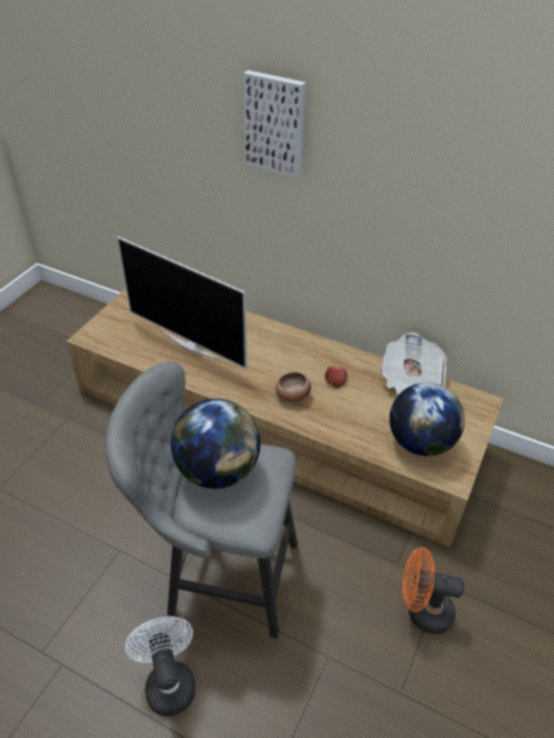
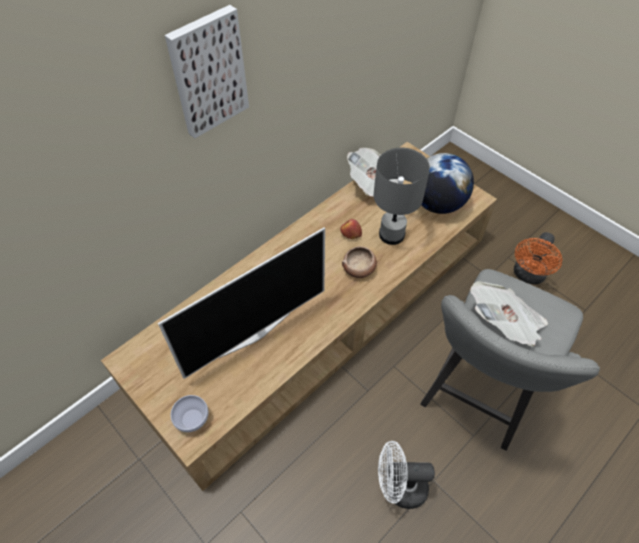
camera: 70 degrees left, 10 degrees up
(104, 333) = (193, 420): none -> bowl
(168, 681) = (564, 461): white fan -> white fan (399, 487)
(218, 470) = (504, 324): globe -> newspaper
(350, 411) = (391, 235): none -> grey table lamp

